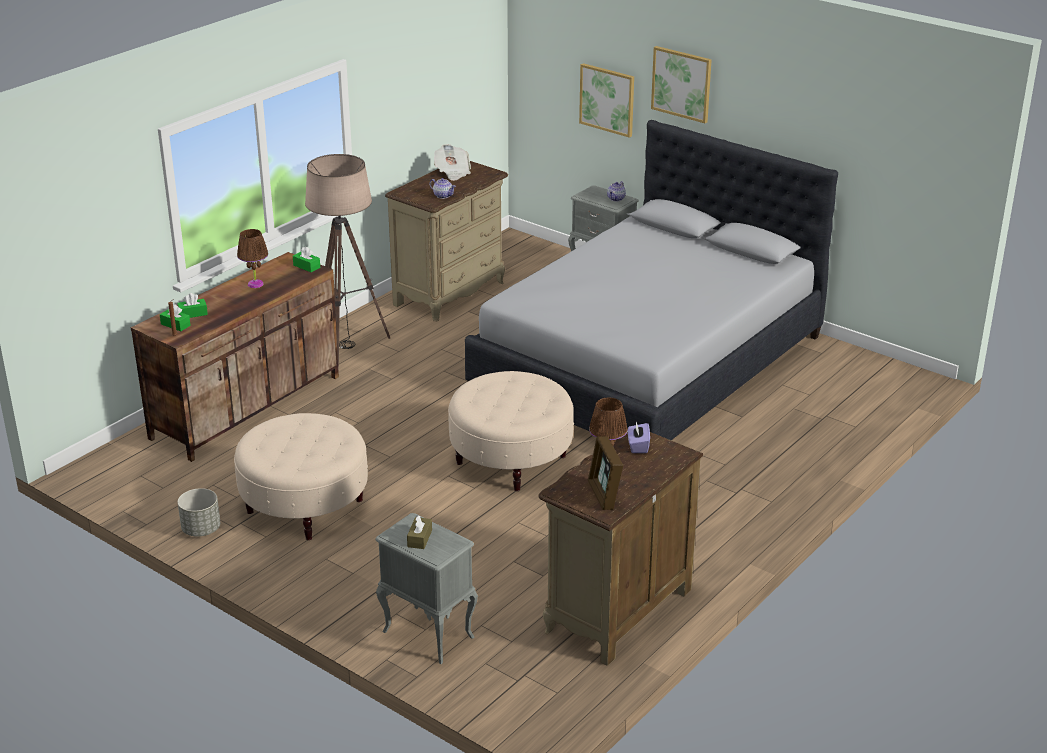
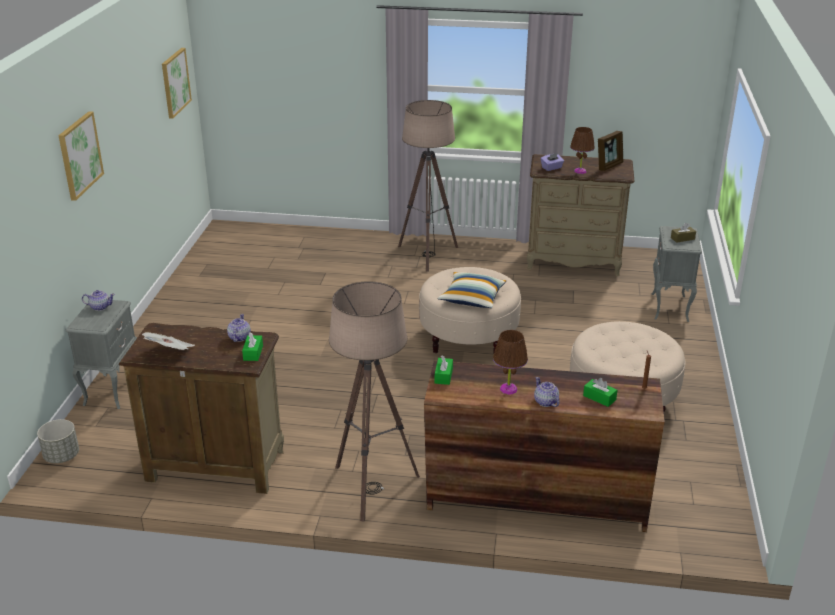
camera: 120 degrees left, 0 degrees up
(175, 325) = (628, 397): green tissue box -> green tissue box (253, 353)
(201, 529) = (705, 434): grey planter -> grey planter (61, 456)
(220, 292) = (546, 402): none -> teapot
(488, 393) = (472, 298): none -> pillow
(607, 99) = (43, 231): picture -> picture (175, 82)
(649, 363) = (277, 322): grey bed -> none
(735, 499) = (427, 254): none -> floor lamp

